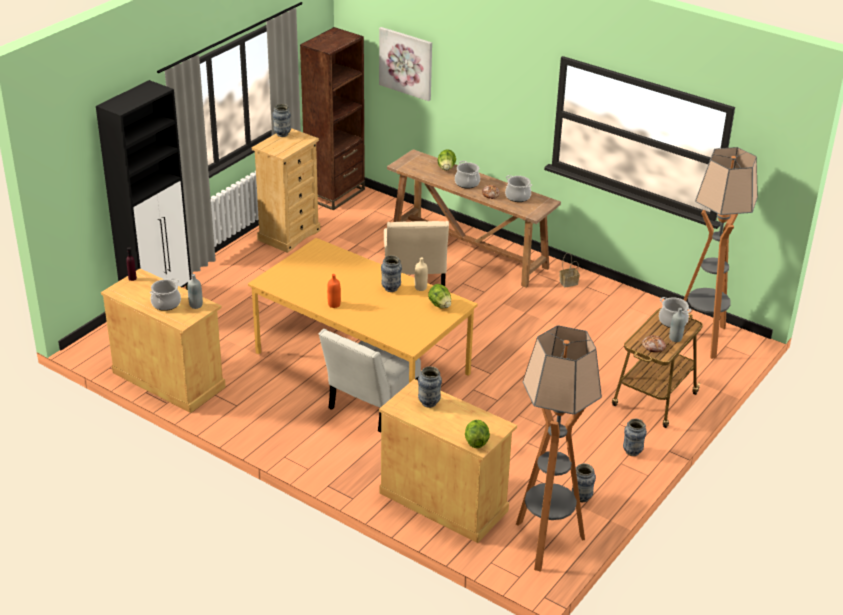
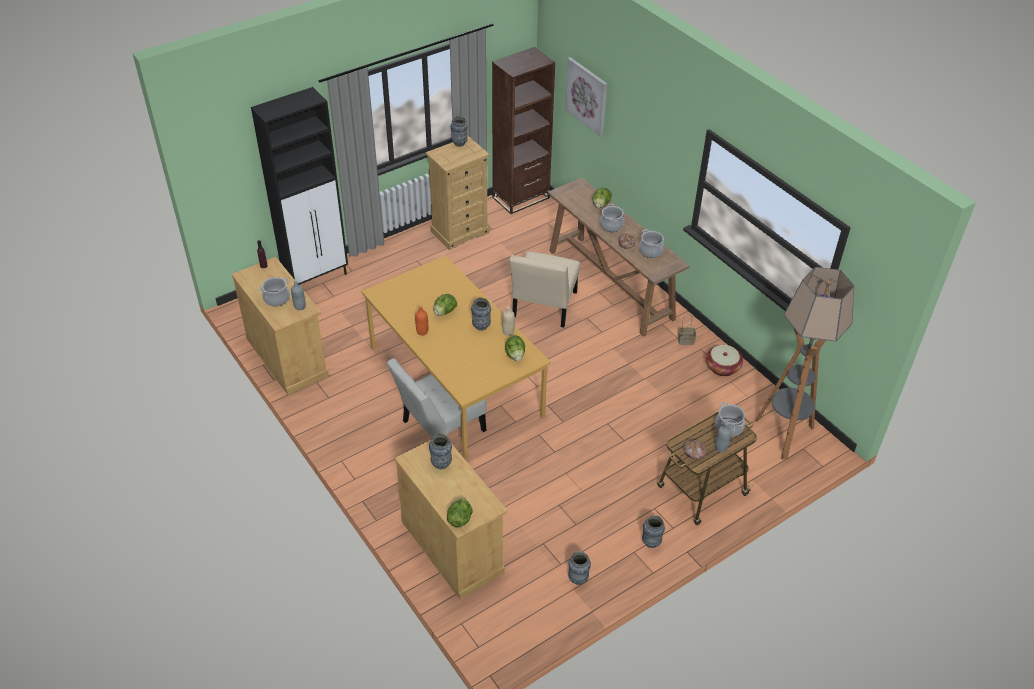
camera: 20 degrees right, 10 degrees up
(346, 284) = (444, 312): none -> lettuce
(546, 543) = (520, 618): floor lamp -> none
(615, 297) = (722, 367): none -> basket

